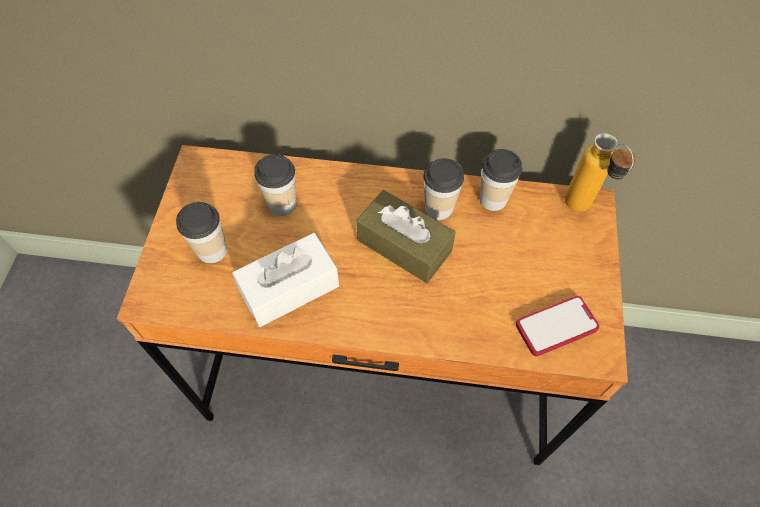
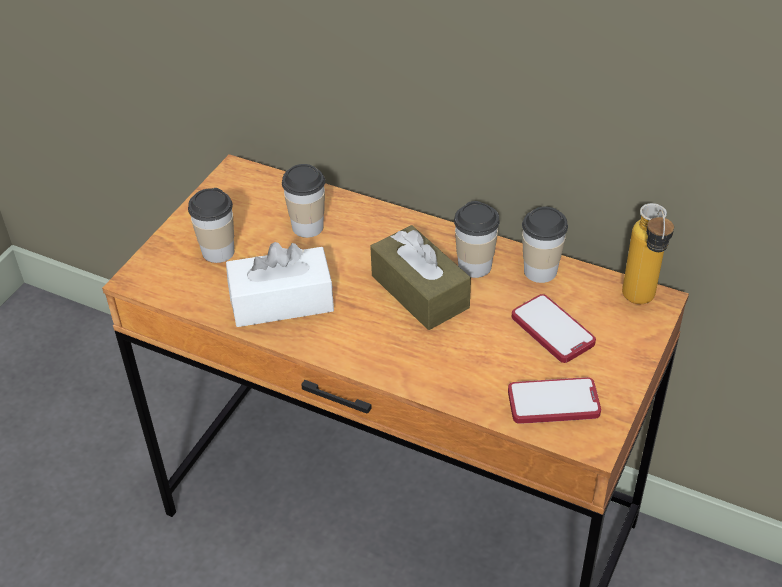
camera: 20 degrees right, 15 degrees down
(526, 254) = (552, 330): none -> phone

